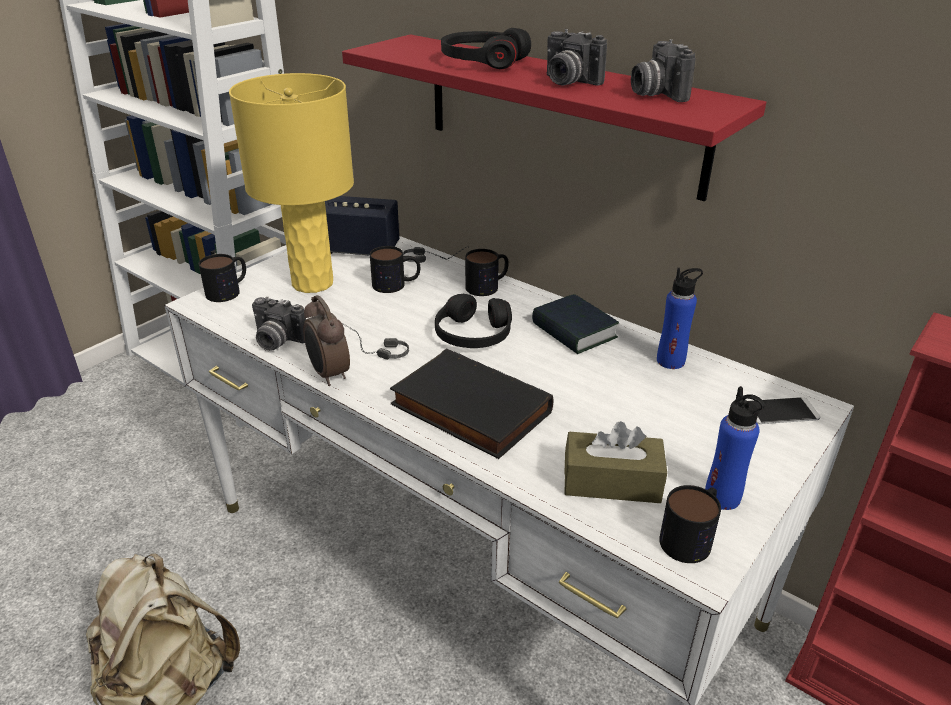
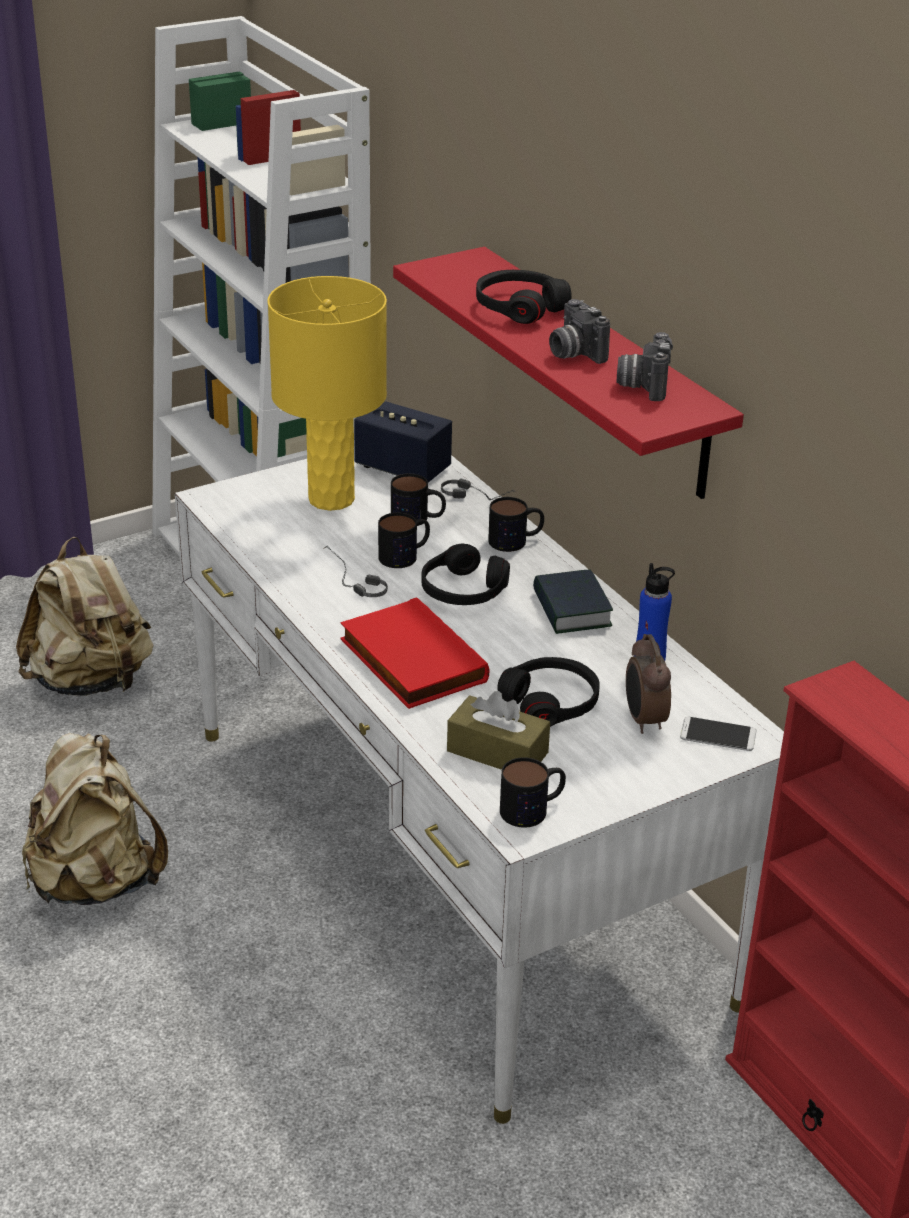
camera: 20 degrees right, 0 degrees up
(109, 486) = (91, 681): none -> beige backpack
(229, 290) = (243, 490): mug -> mug (405, 555)
(276, 341) = (265, 554): camera -> none
(328, 374) = (298, 598): alarm clock -> alarm clock (643, 720)
(468, 410) = (409, 661): black book -> red book
(621, 418) = (550, 702): none -> black headphones
(722, 497) = (588, 788): blue bottle -> none

